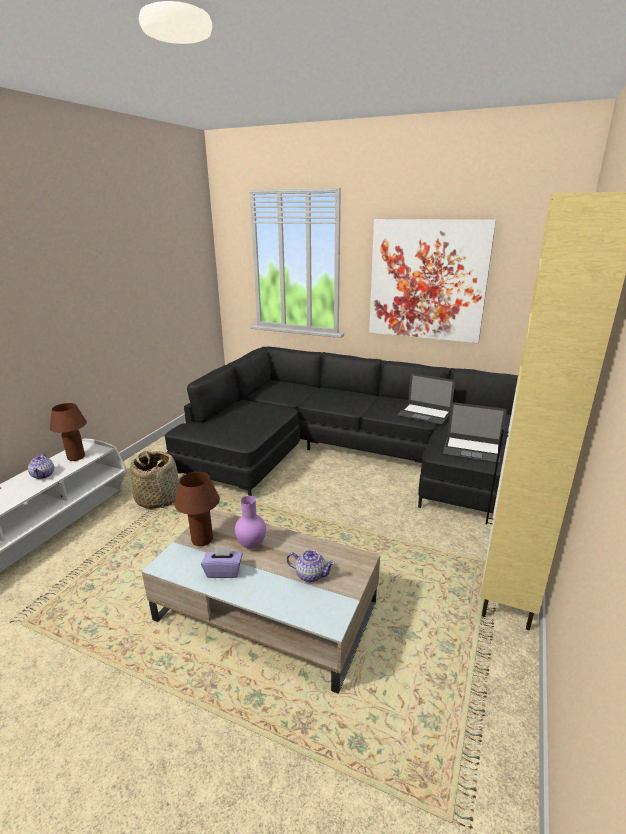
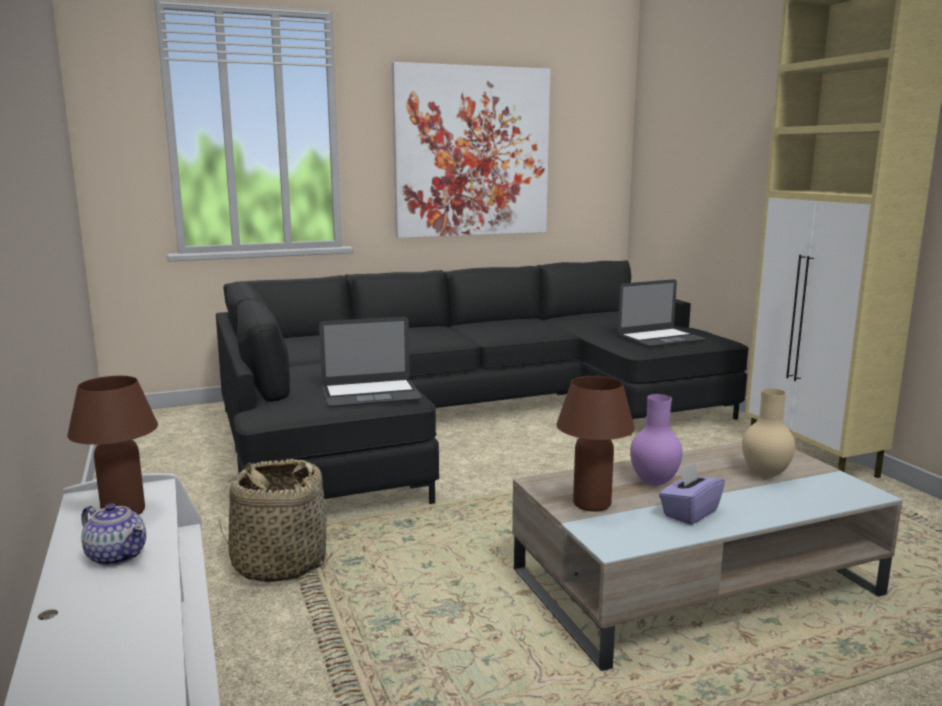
camera: 45 degrees left, 10 degrees down
(310, 575) = (763, 475): teapot -> beige vase
(424, 414) = (546, 326): laptop -> laptop (371, 393)

